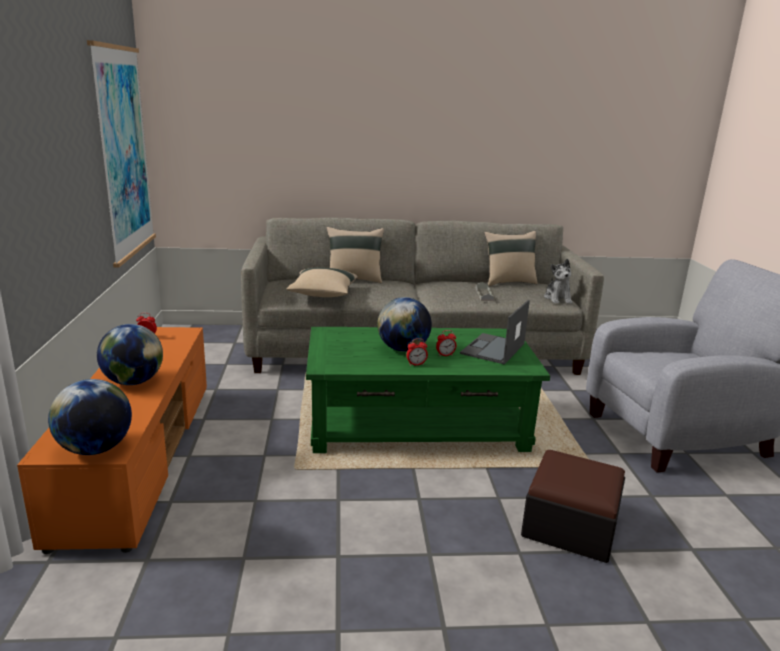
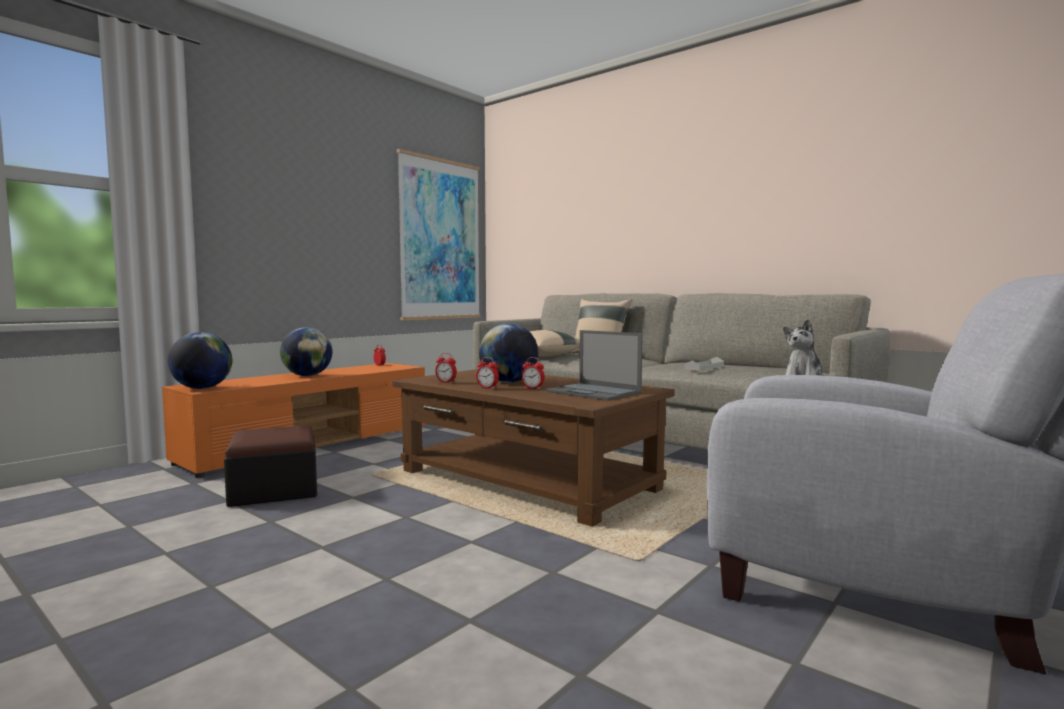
camera: 45 degrees right, 15 degrees down
(360, 364) = (446, 382): none -> alarm clock
(418, 425) = (527, 481): green coffee table -> brown coffee table
(493, 349) = (594, 392): laptop -> laptop turned 120 degrees counterclockwise
(508, 282) = (771, 366): beige pillow -> none
(570, 525) = (485, 586): ottoman -> ottoman (274, 489)

